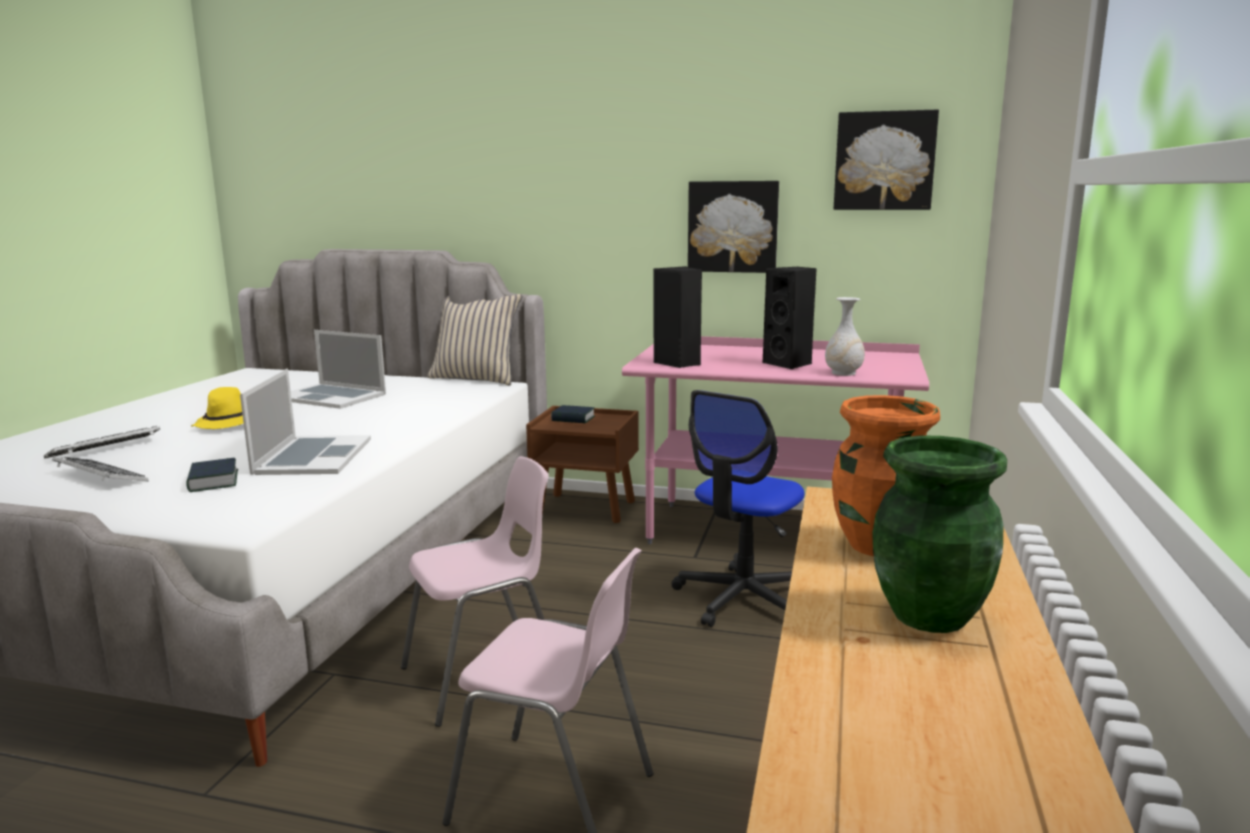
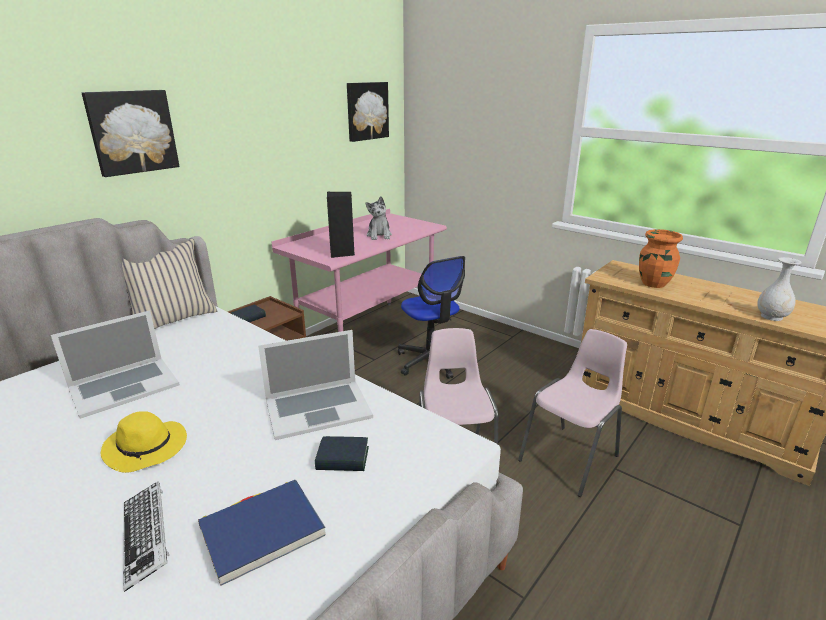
camera: 65 degrees left, 10 degrees up
(100, 477) = (262, 532): keyboard -> blue book
(312, 456) = (318, 408): laptop -> laptop turned 135 degrees clockwise
(733, 226) = (303, 159): picture -> picture (132, 132)
(789, 364) = (379, 235): black speaker -> plush toy
(844, 373) = (413, 232): white vase -> white vase (771, 317)
(930, 615) = (711, 292): green vase -> none

